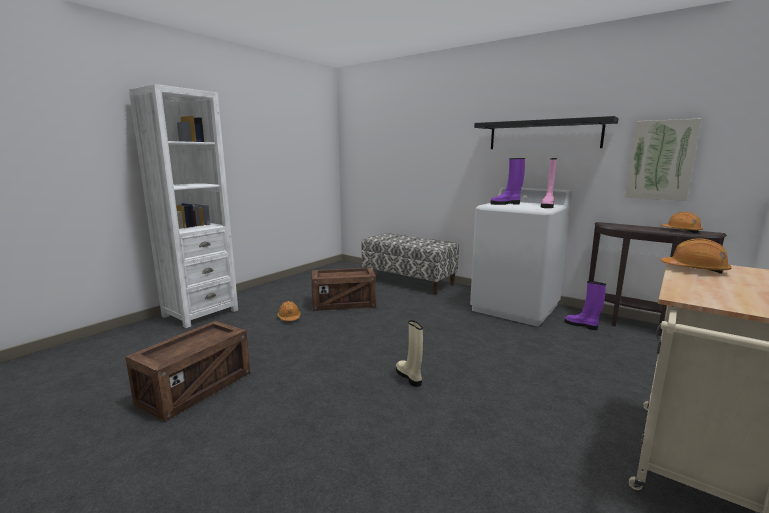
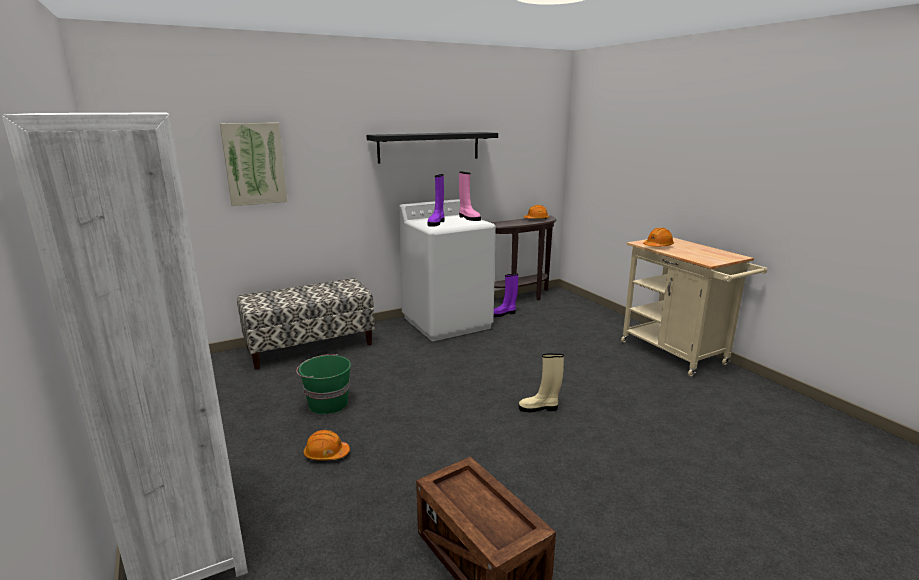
camera: 65 degrees left, 5 degrees up
(343, 303) = (327, 403): crate -> green bucket
(661, 160) = (514, 166): picture -> picture (254, 164)

